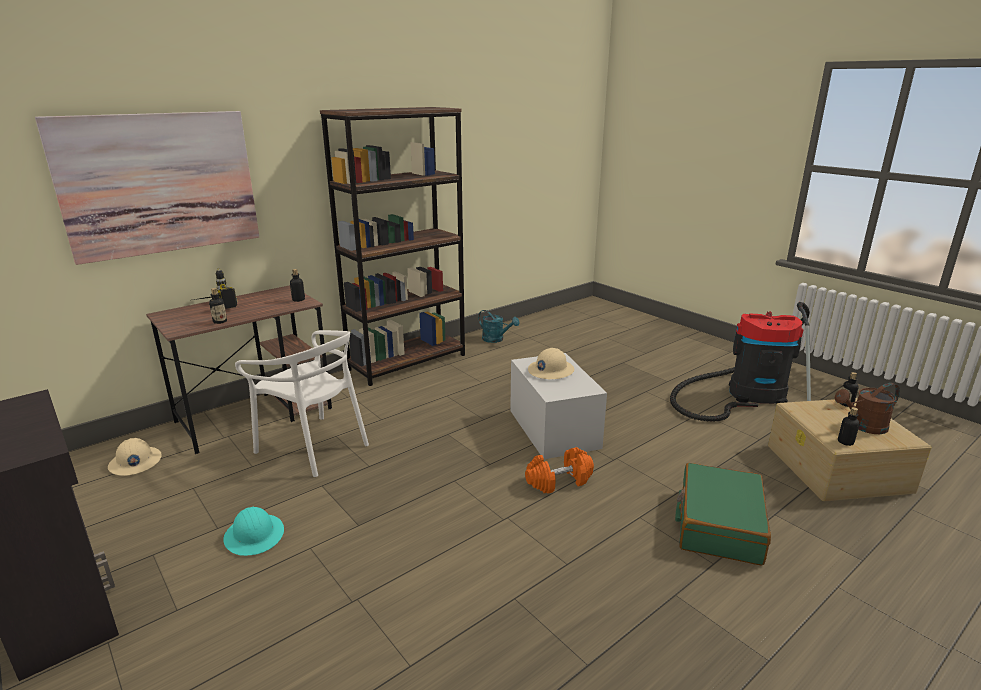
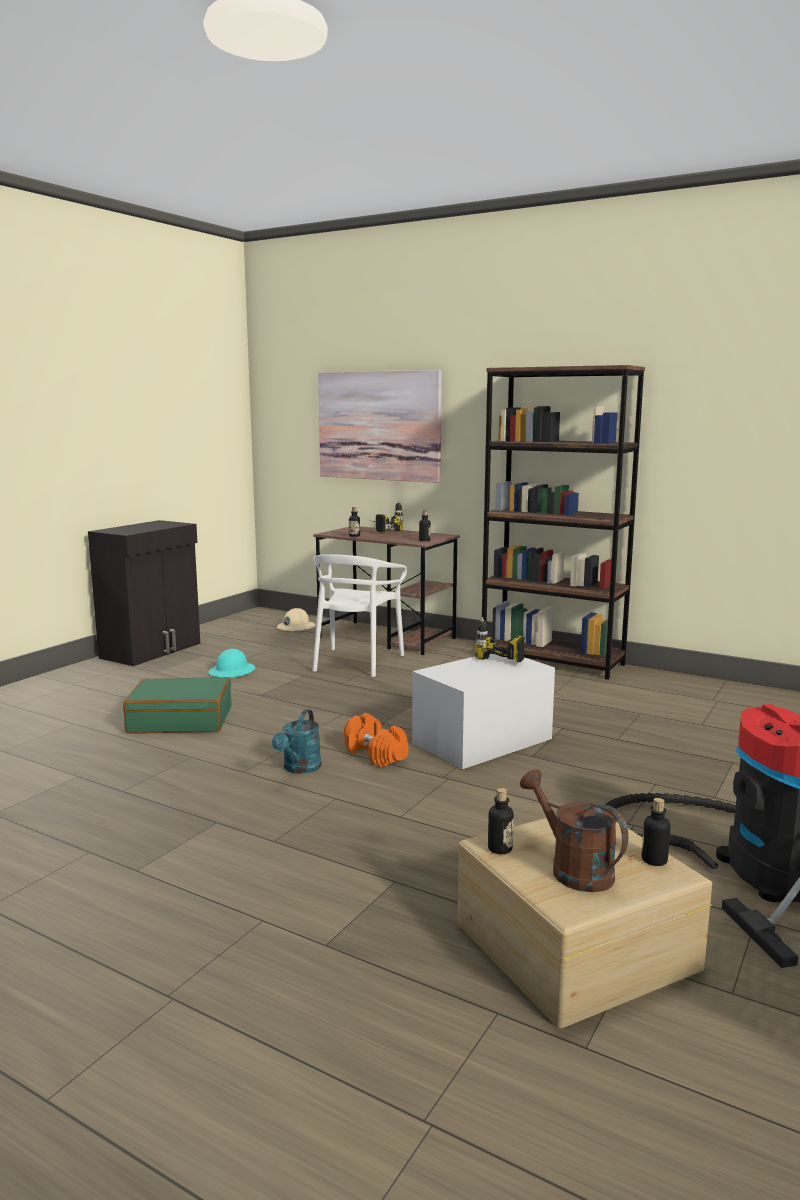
camera: 70 degrees right, 10 degrees down
(496, 339) = (679, 686): turquoise watering can -> turquoise watering can (299, 769)
(550, 370) = (492, 665): beige hard hat -> power drill
(718, 525) = (348, 843): green suitcase -> green suitcase (181, 720)

